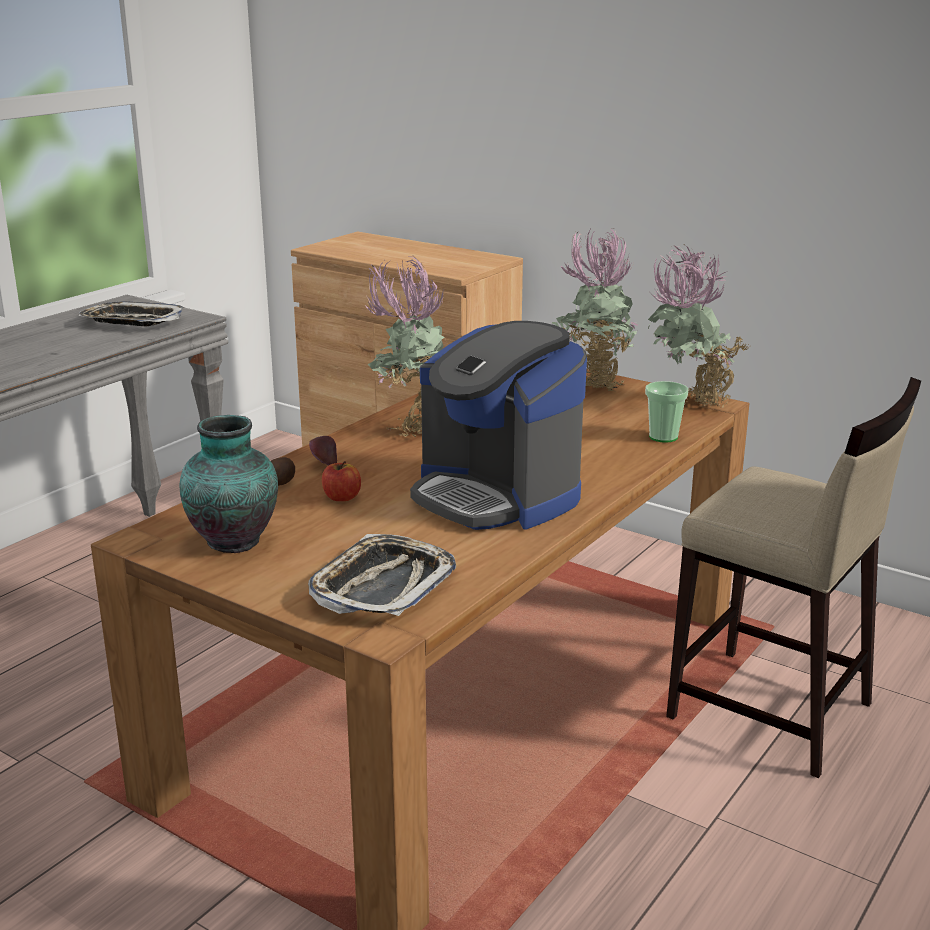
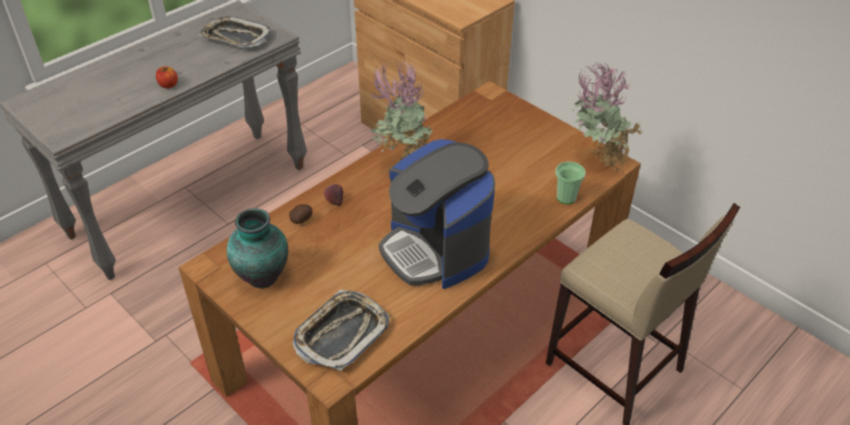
camera: 10 degrees right, 20 degrees up
(341, 497) = (337, 239): apple -> apple (168, 85)
(593, 383) = (537, 127): potted plant -> none

